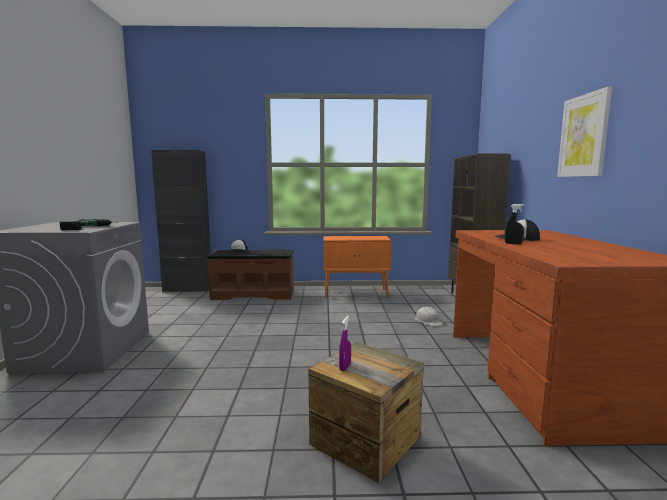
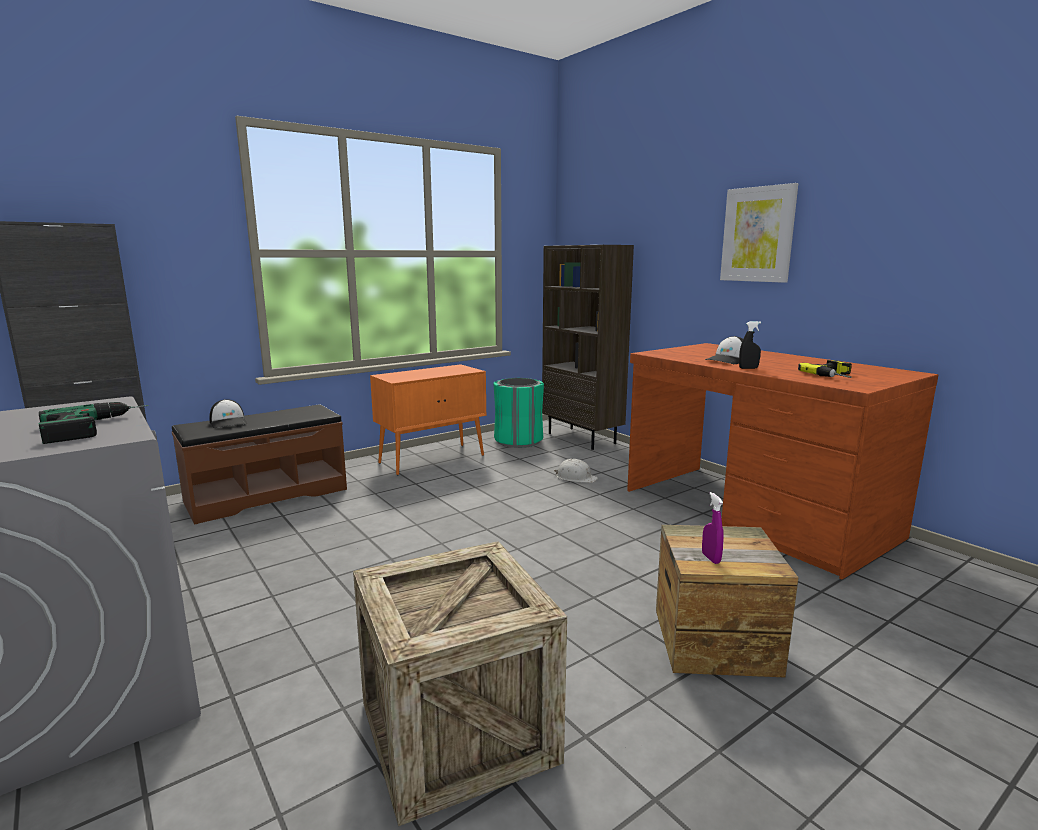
camera: 35 degrees left, 5 degrees up
(167, 419) = (457, 731): none -> crate
(423, 293) = (518, 441): none -> green trash can
(577, 255) = (836, 376): none -> power drill

